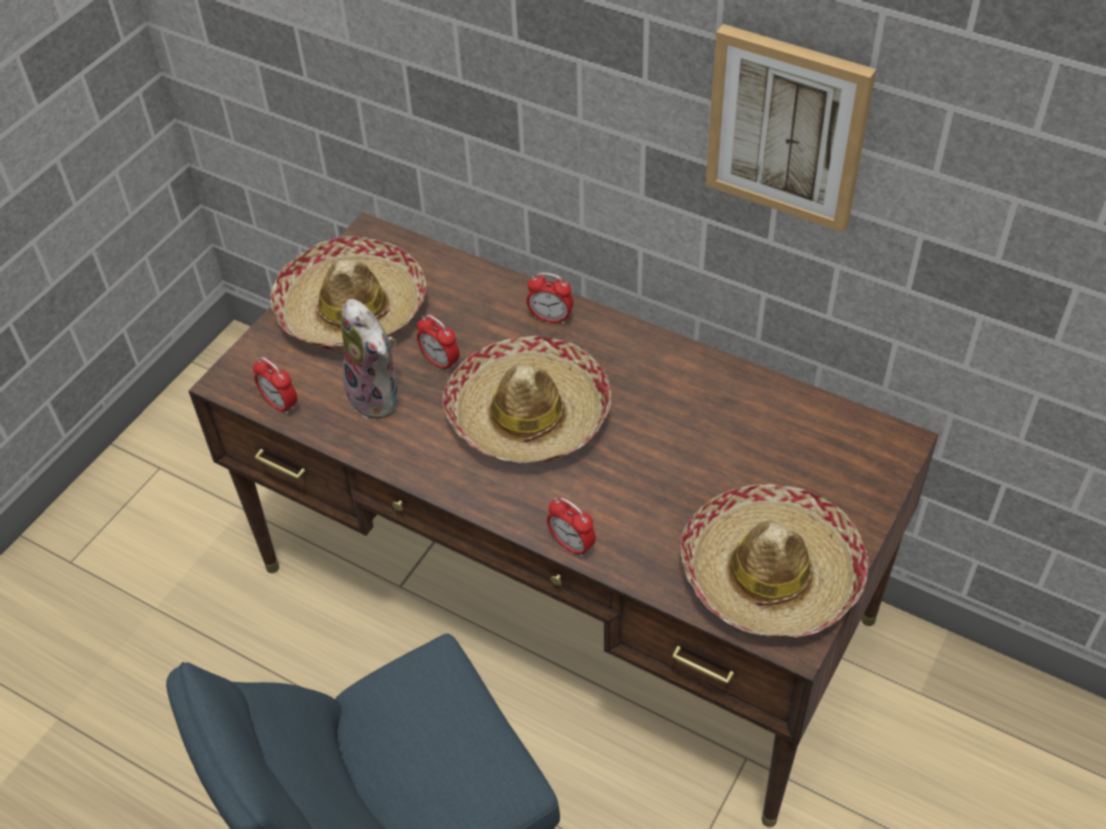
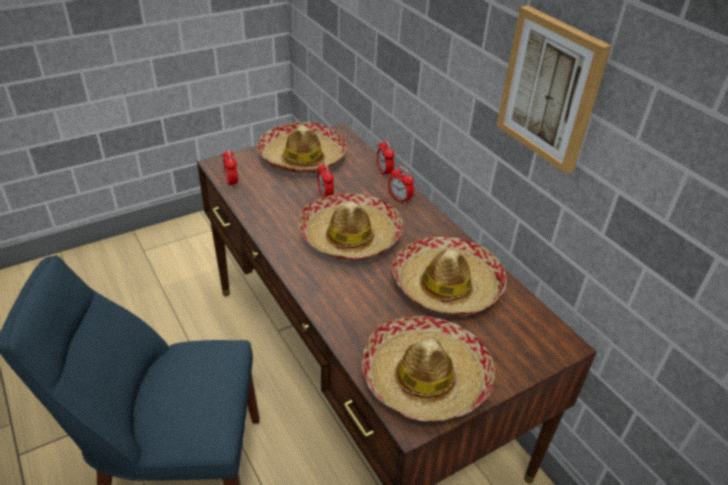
camera: 25 degrees right, 10 degrees down
(378, 396) = (281, 198): plush toy -> none
(571, 545) = (319, 307): alarm clock -> alarm clock (384, 172)
(708, 429) = (446, 286): none -> hat

